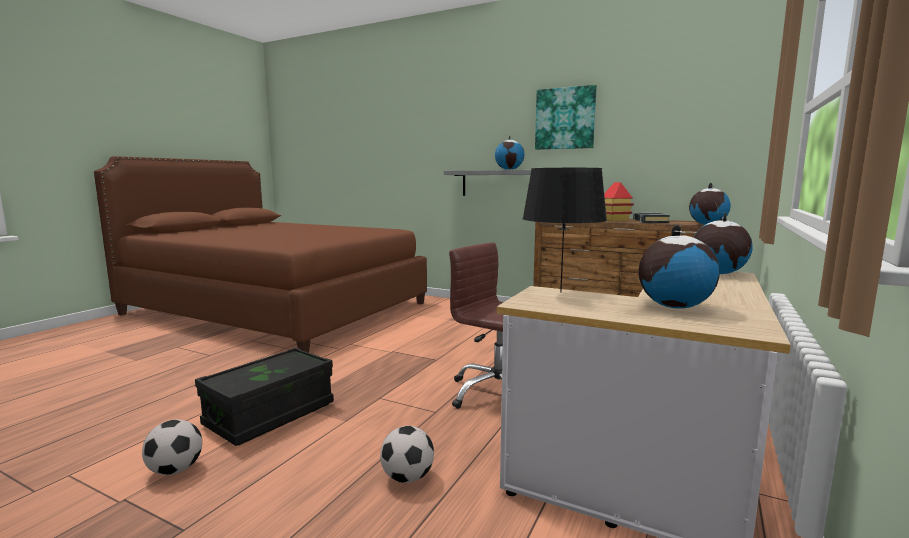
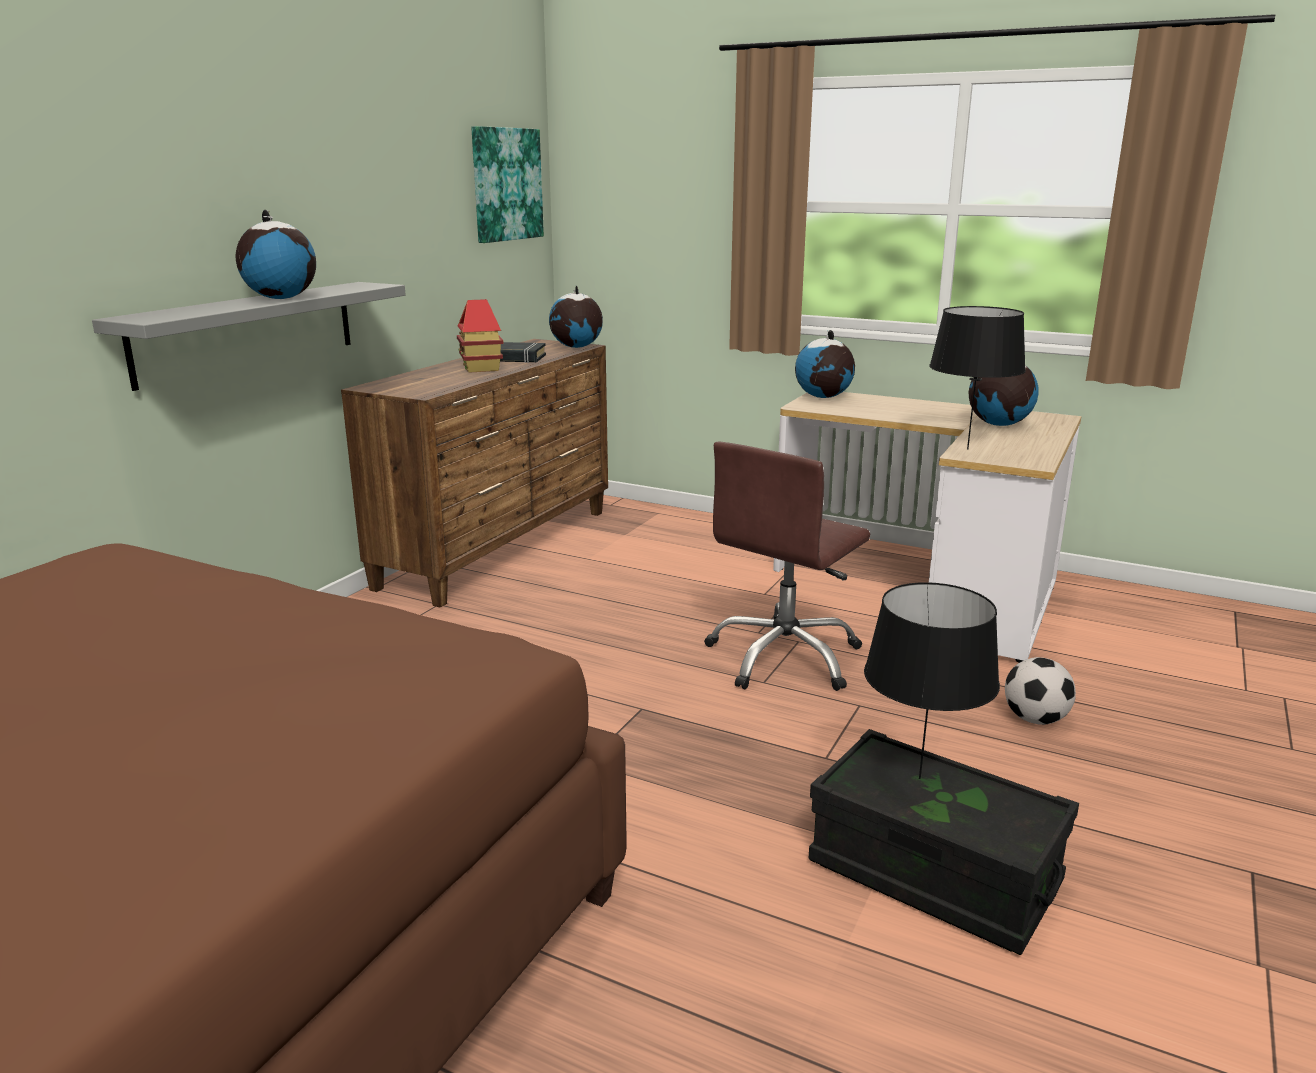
camera: 90 degrees left, 10 degrees up
(175, 470) = (1159, 935): football -> none
(285, 368) = (919, 778): none -> black table lamp
(565, 118) = (329, 167): picture -> picture (506, 184)

